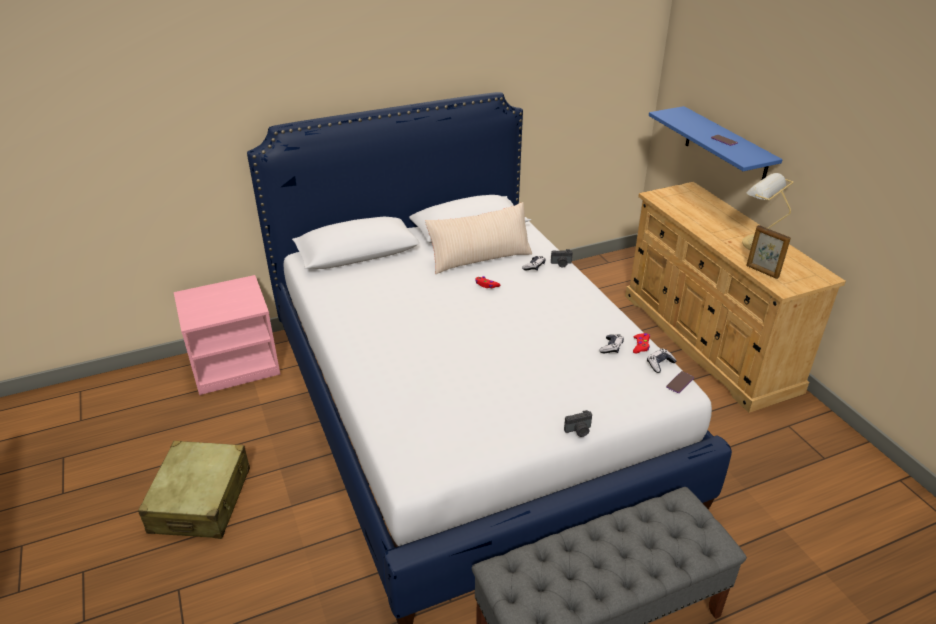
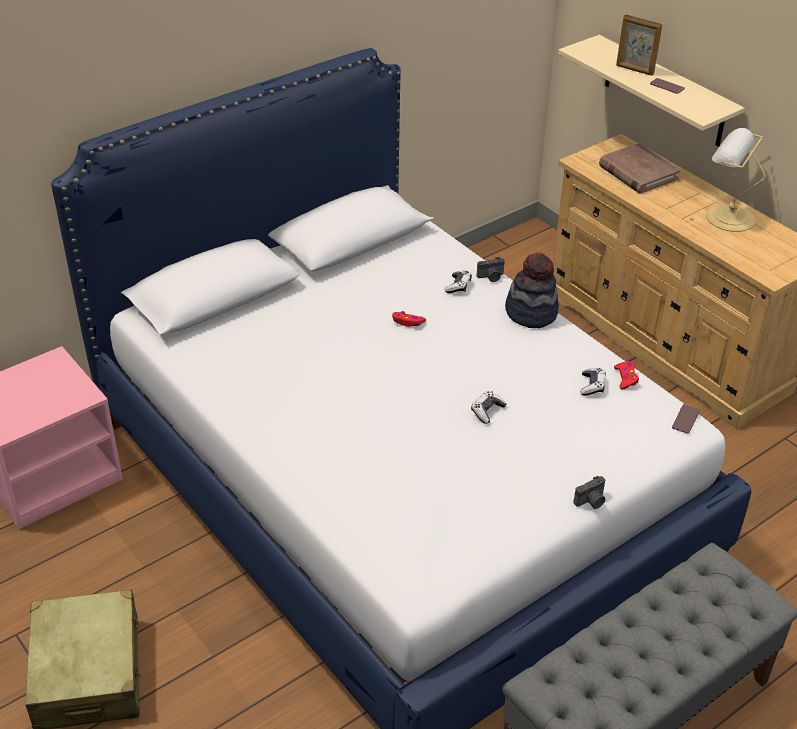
camera: 15 degrees left, 5 degrees up
(479, 258) = (383, 283): beige pillow -> none
(582, 291) = (531, 312): none -> hat
(660, 364) = (655, 398): game controller -> game controller (487, 411)
(697, 207) = (637, 172): none -> brown book
(725, 148) = (664, 92): blue shelf -> beige shelf
(762, 272) = (741, 257): picture frame -> picture frame (634, 70)

